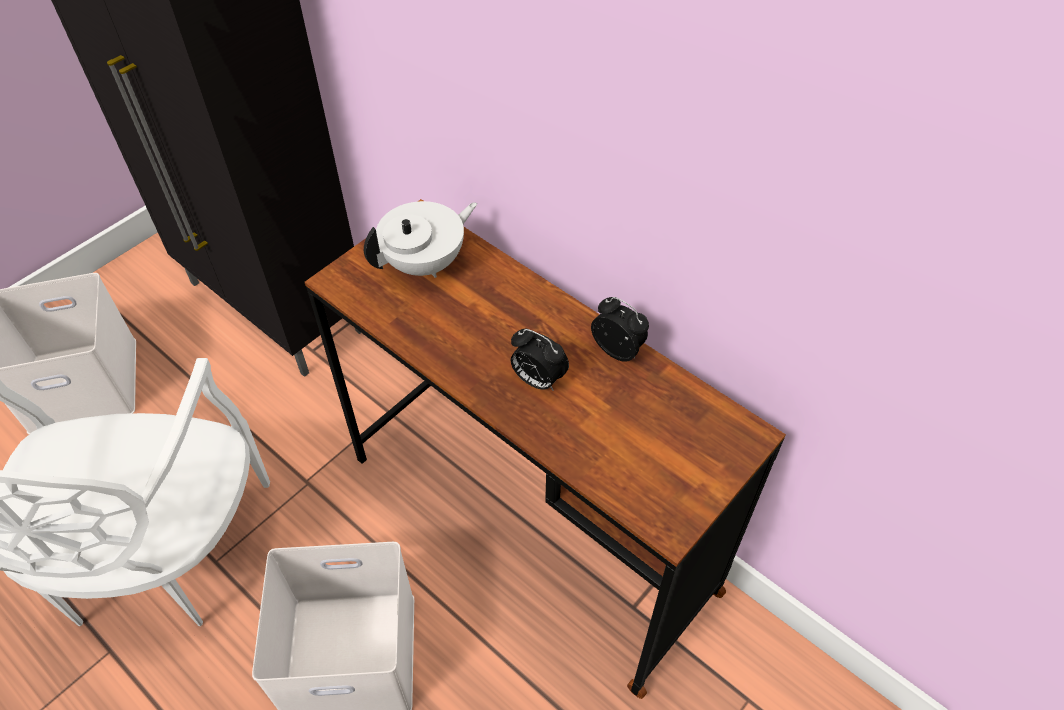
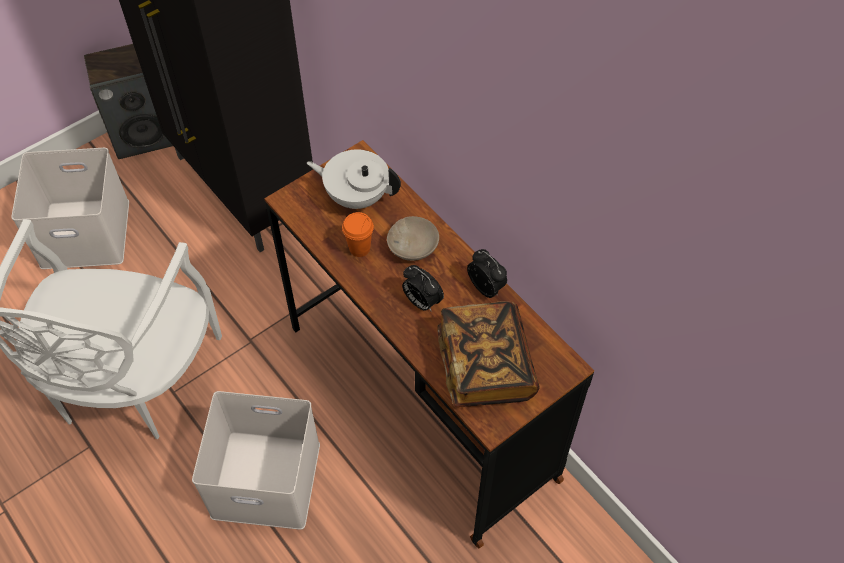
camera: 10 degrees right, 5 degrees up
(150, 263) = (146, 135): none -> speaker
(425, 263) = (356, 196): white teapot -> white teapot turned 135 degrees counterclockwise
(441, 325) = (359, 248): none -> orange cup
(512, 315) = (414, 248): none -> beige bowl
(642, 451) = (485, 366): none -> book

